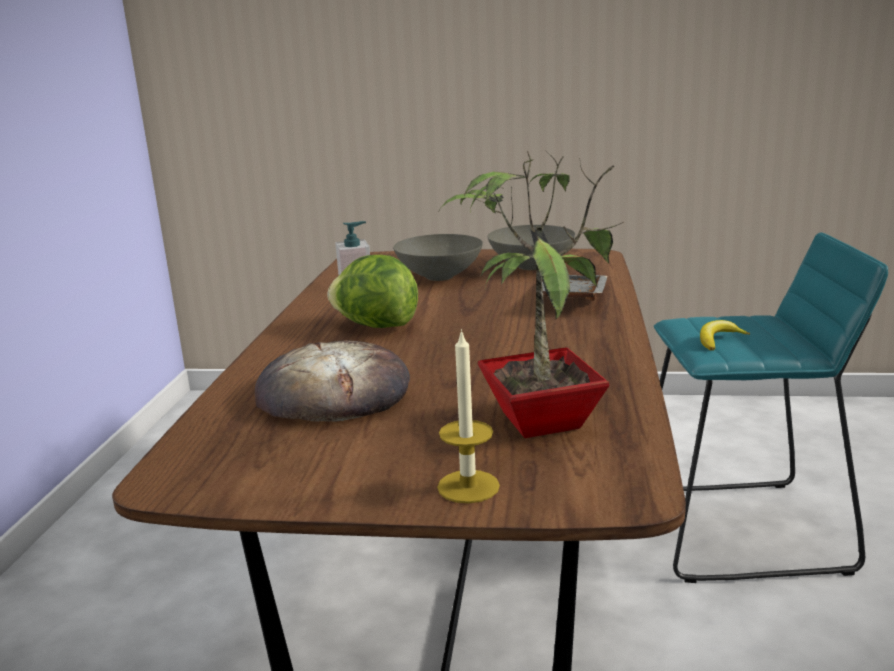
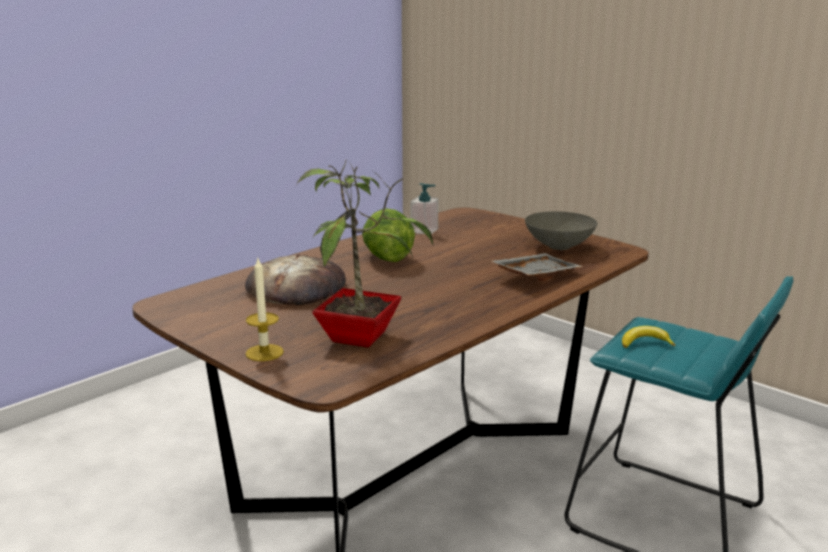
camera: 35 degrees right, 0 degrees up
(440, 277) = (485, 238): grey bowl -> none

